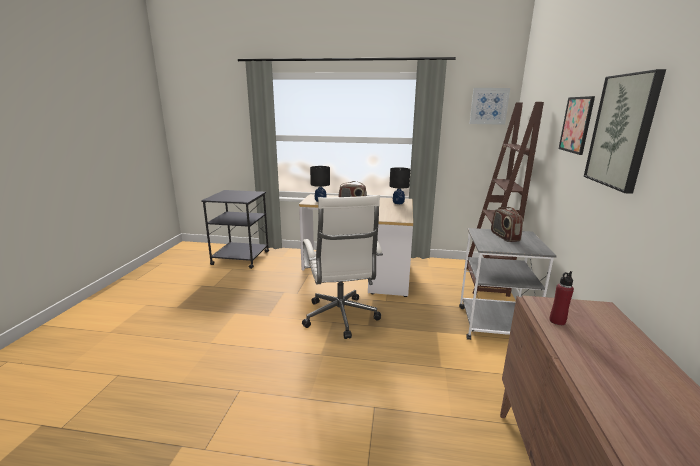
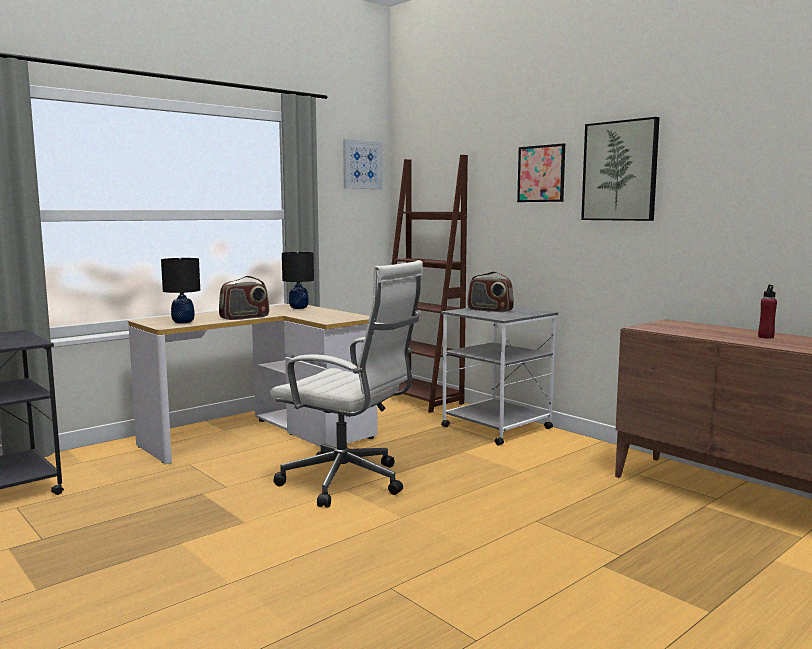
camera: 50 degrees left, 10 degrees down
(557, 321) = (674, 331): red bottle -> red bottle (766, 337)

